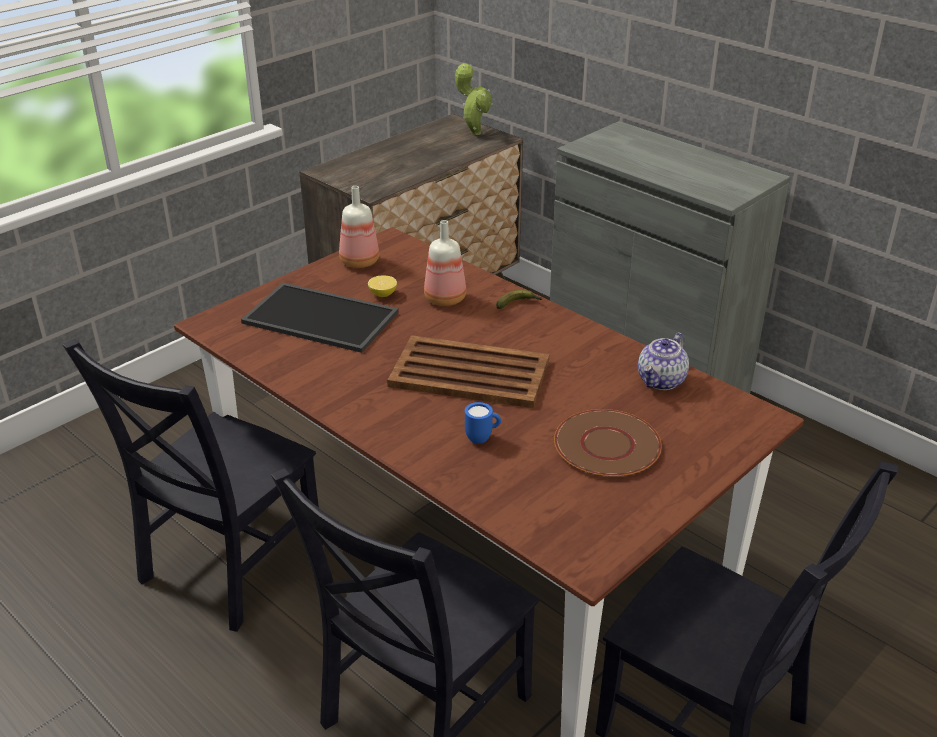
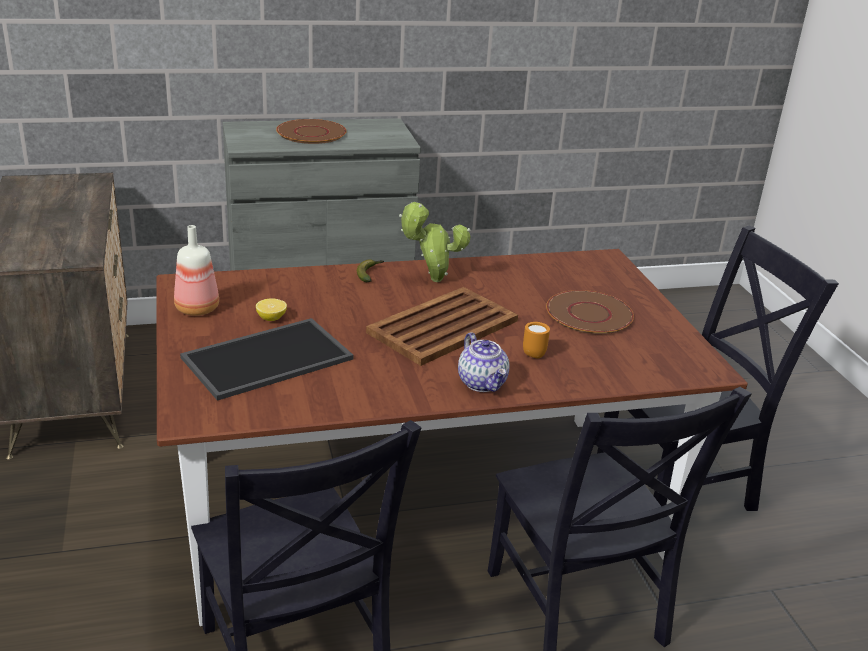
camera: 60 degrees left, 5 degrees down
(444, 298) = (318, 297): bottle -> none
(474, 132) = (60, 182): potted plant -> potted plant (432, 280)
(482, 438) = (535, 353): blue mug -> orange mug
(661, 381) = (534, 268): teapot -> teapot (483, 383)
(665, 157) = (311, 133): none -> brown plate

